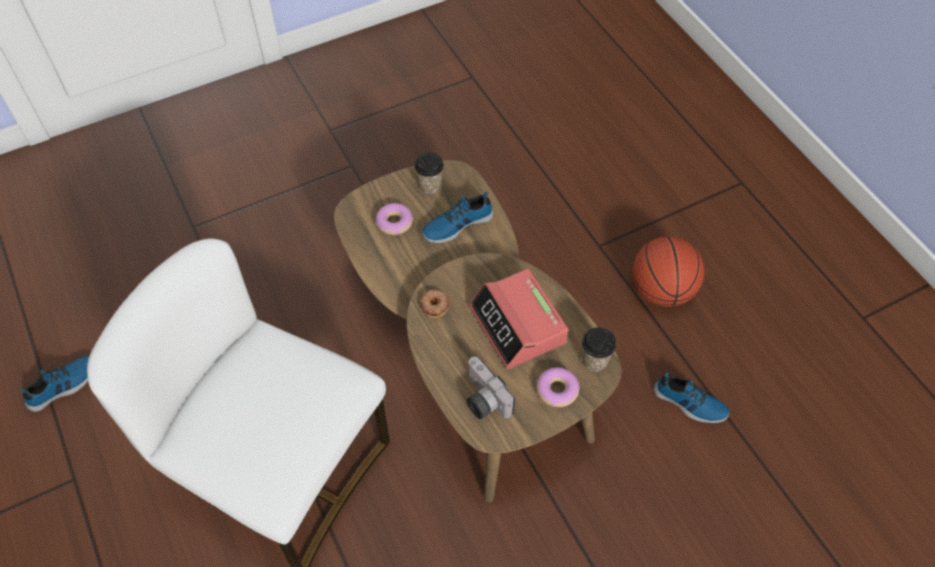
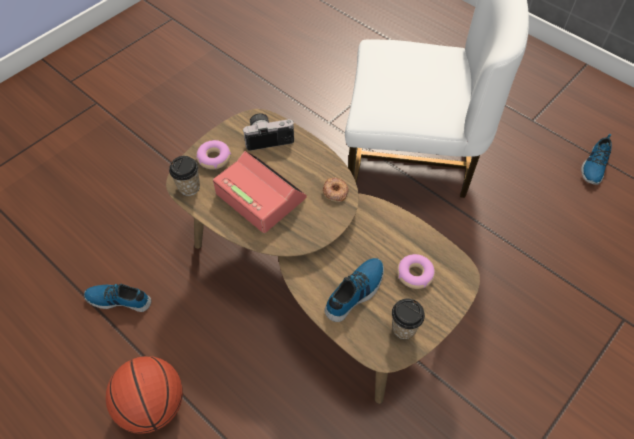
camera: 160 degrees right, 0 degrees up
(482, 400) = (268, 137): camera -> camera turned 45 degrees counterclockwise

